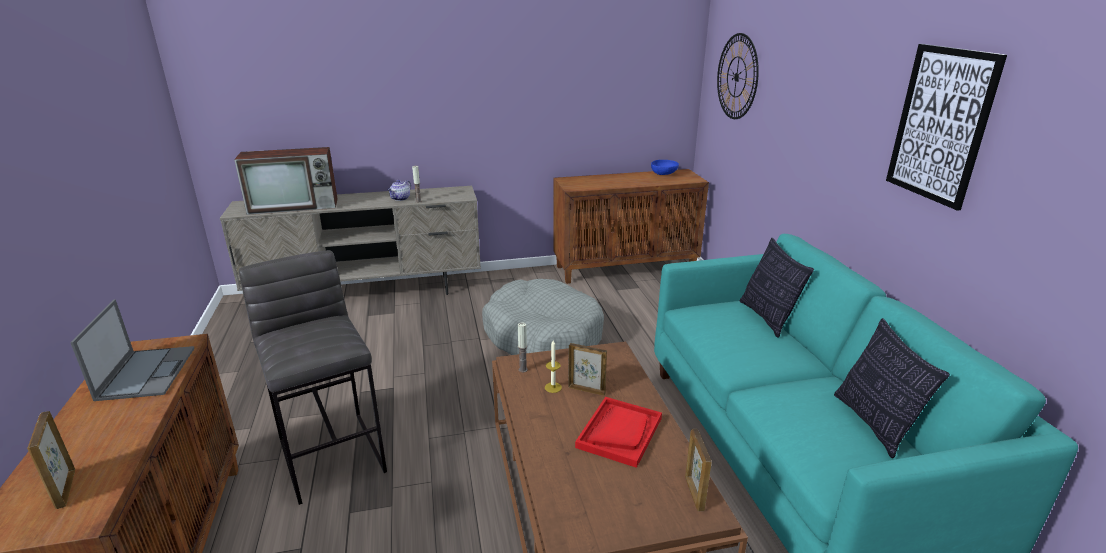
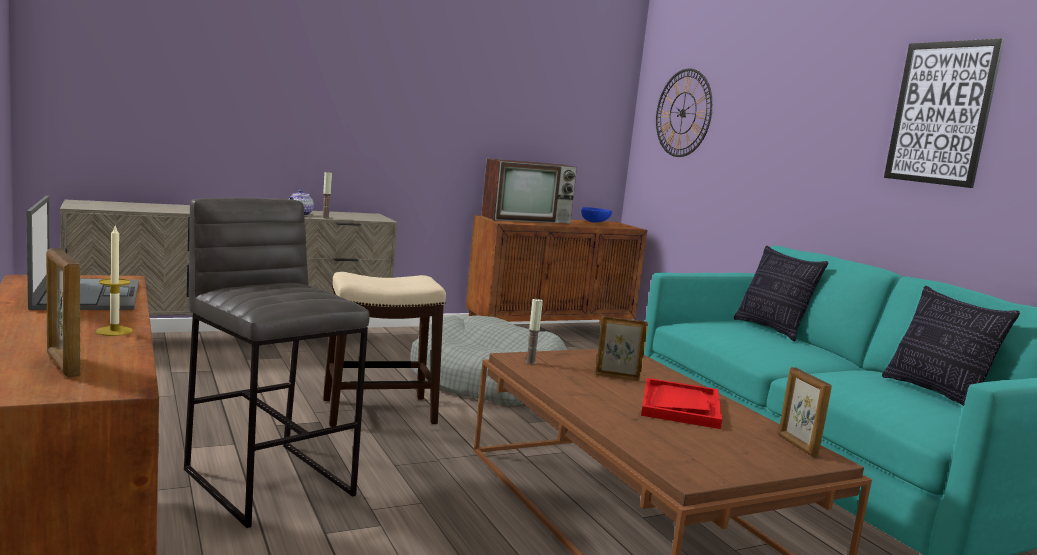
camera: 15 degrees left, 15 degrees down
(295, 206) = (162, 208): television -> television (527, 219)
(441, 375) = (378, 411): none -> stool
(553, 387) = (577, 375): candle -> candle (114, 331)

